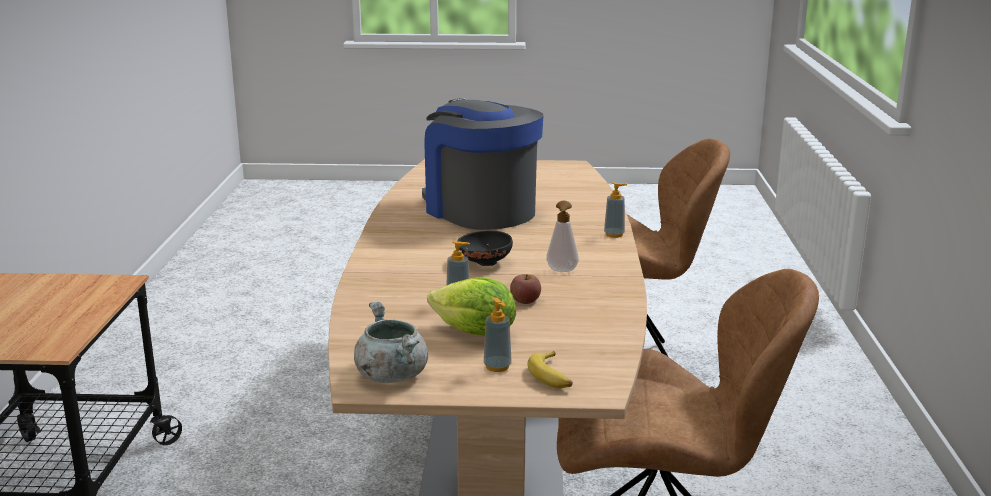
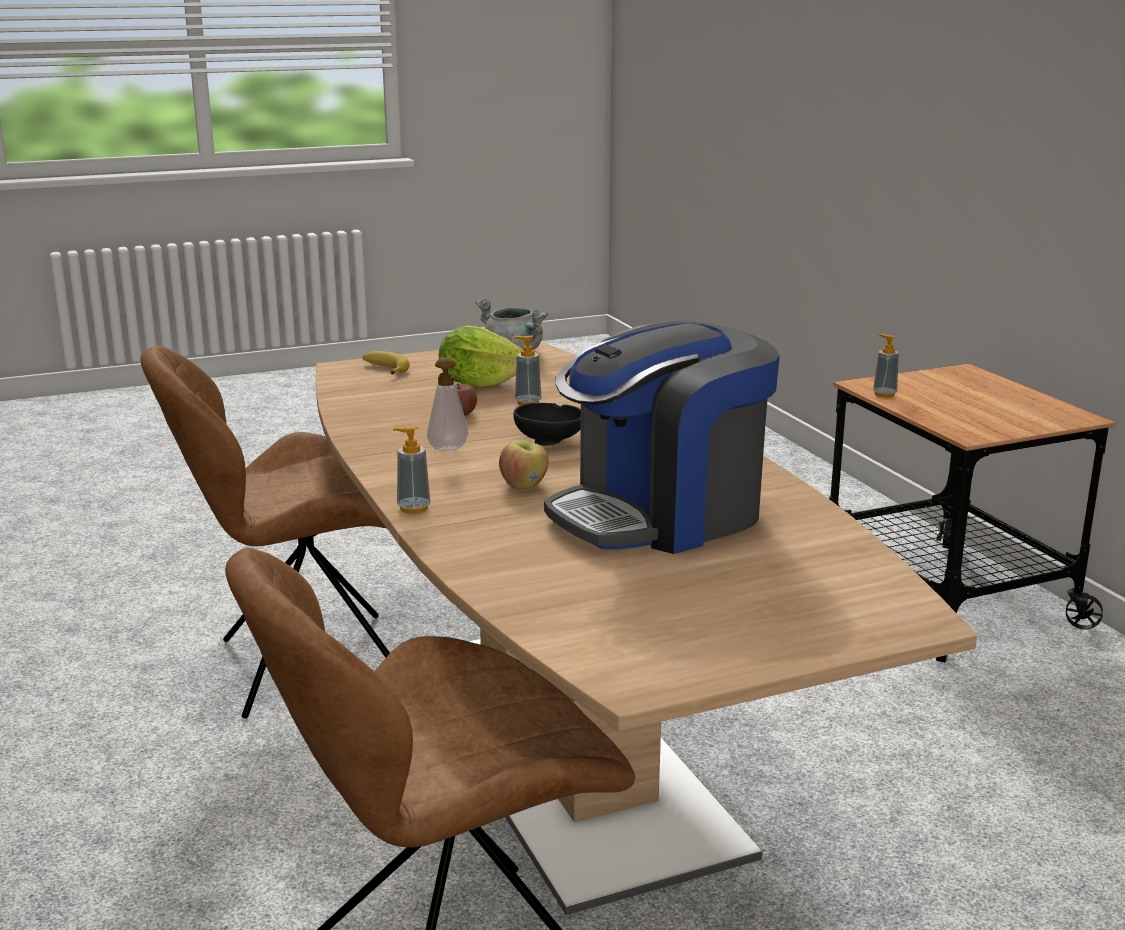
camera: 155 degrees right, 0 degrees up
(479, 210) = (661, 515): coffee machine -> coffee machine turned 120 degrees clockwise
(497, 367) = (435, 368): soap dispenser -> soap dispenser (884, 394)
(535, 237) = (524, 485): none -> apple

